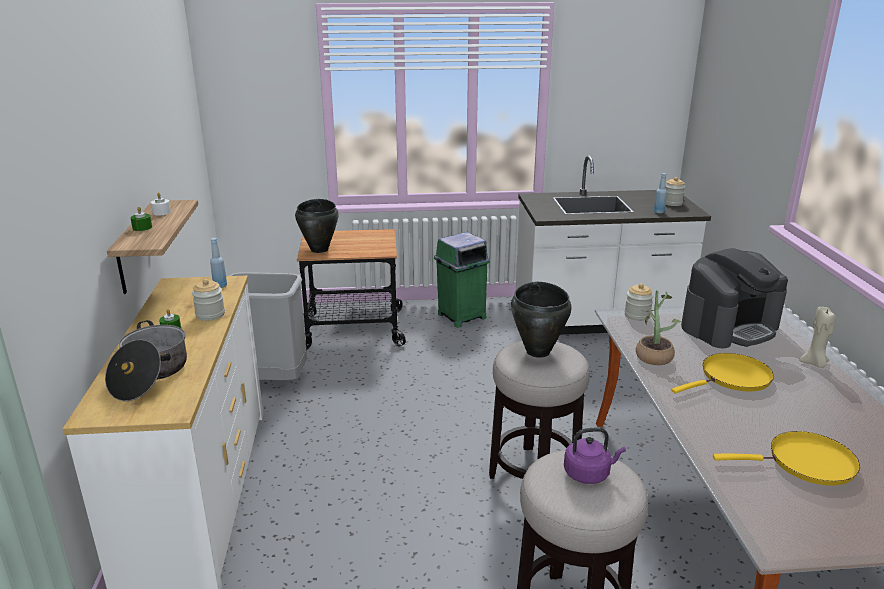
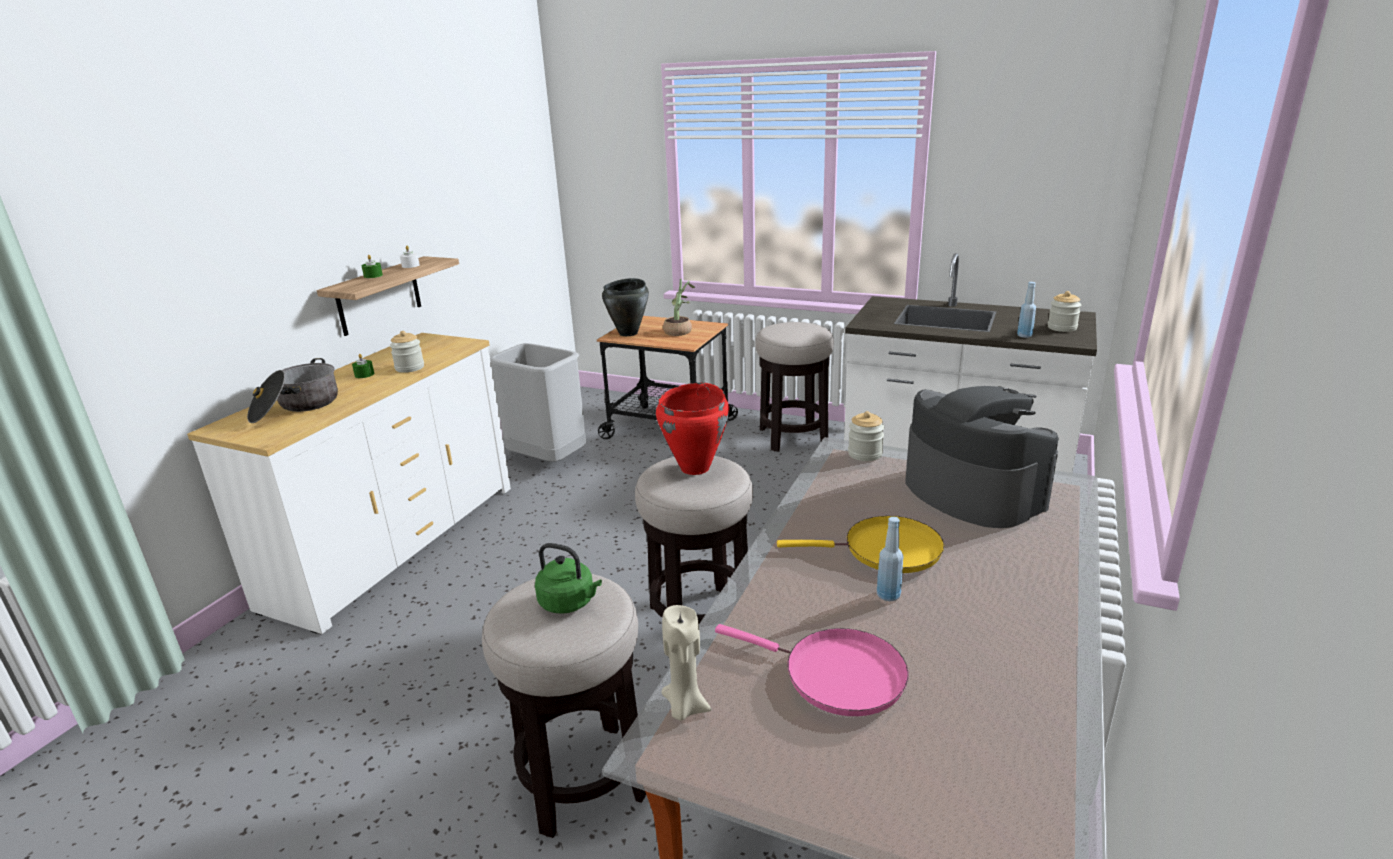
camera: 30 degrees right, 0 degrees up
(220, 286) = (453, 345): blue bottle -> blue bottle (888, 595)
(461, 316) = (793, 437): green trash can -> stool
(538, 351) = (696, 468): black cooking pot -> red cooking pot
(589, 474) = (569, 603): purple kettle -> green kettle
(653, 355) = (820, 501): potted plant -> potted plant (679, 331)
(729, 327) = (972, 491): coffee machine -> coffee machine turned 120 degrees counterclockwise
(805, 463) = (836, 675): yellow frying pan -> pink frying pan
(814, 363) = (1035, 563): beige candle -> beige candle (684, 707)

